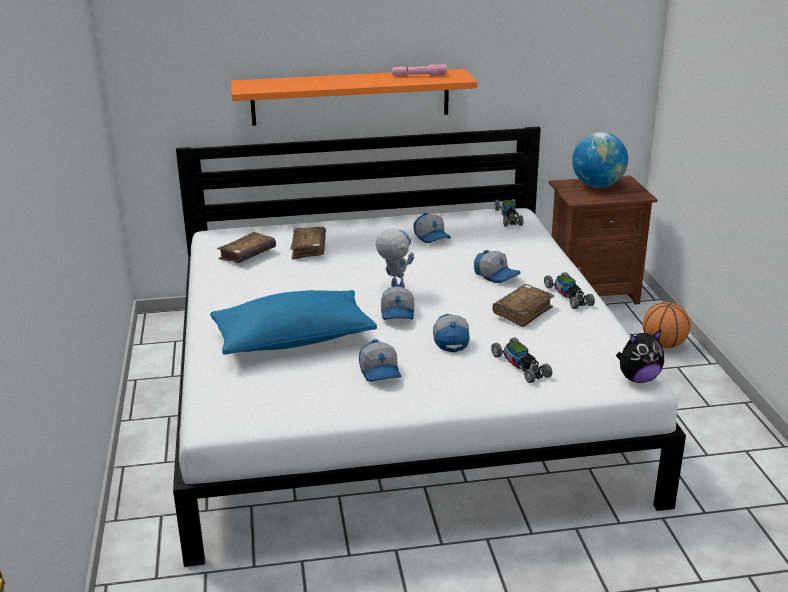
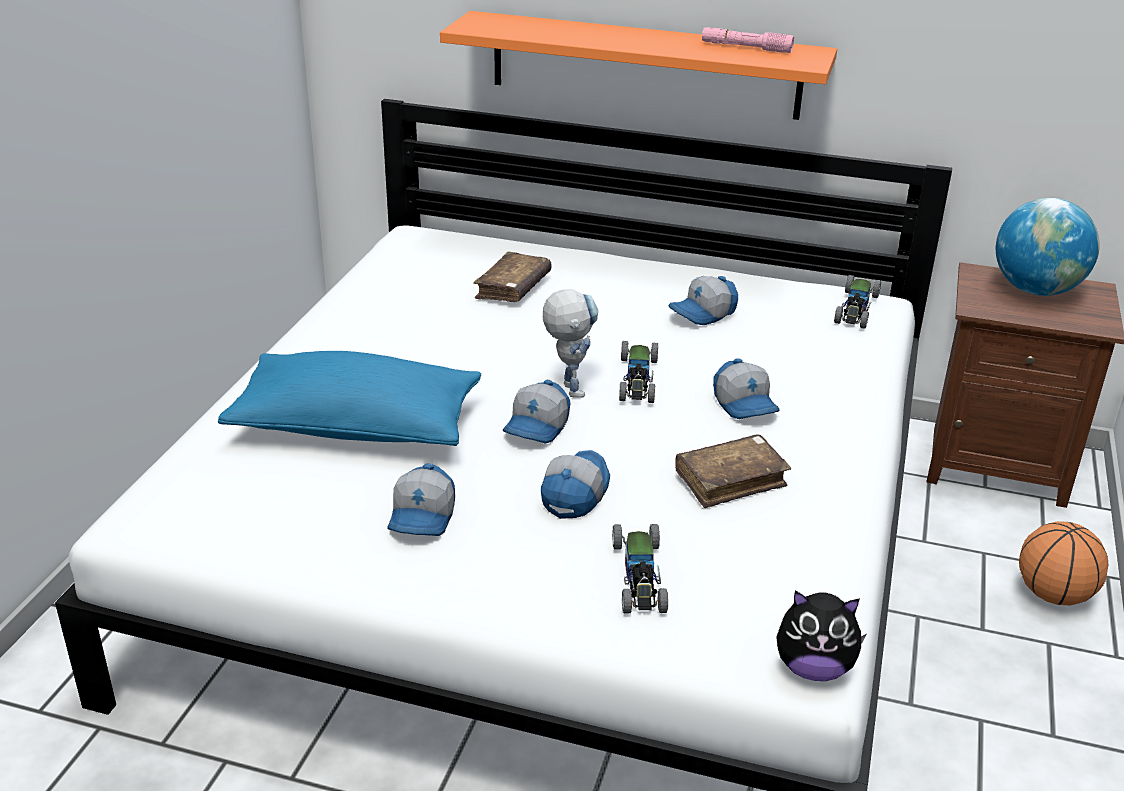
camera: 25 degrees right, 5 degrees up
(247, 255) = (424, 276): brown book -> none
(432, 237) = (703, 313): cap -> cap turned 60 degrees clockwise
(568, 296) = (831, 474): toy car -> toy car (637, 379)

